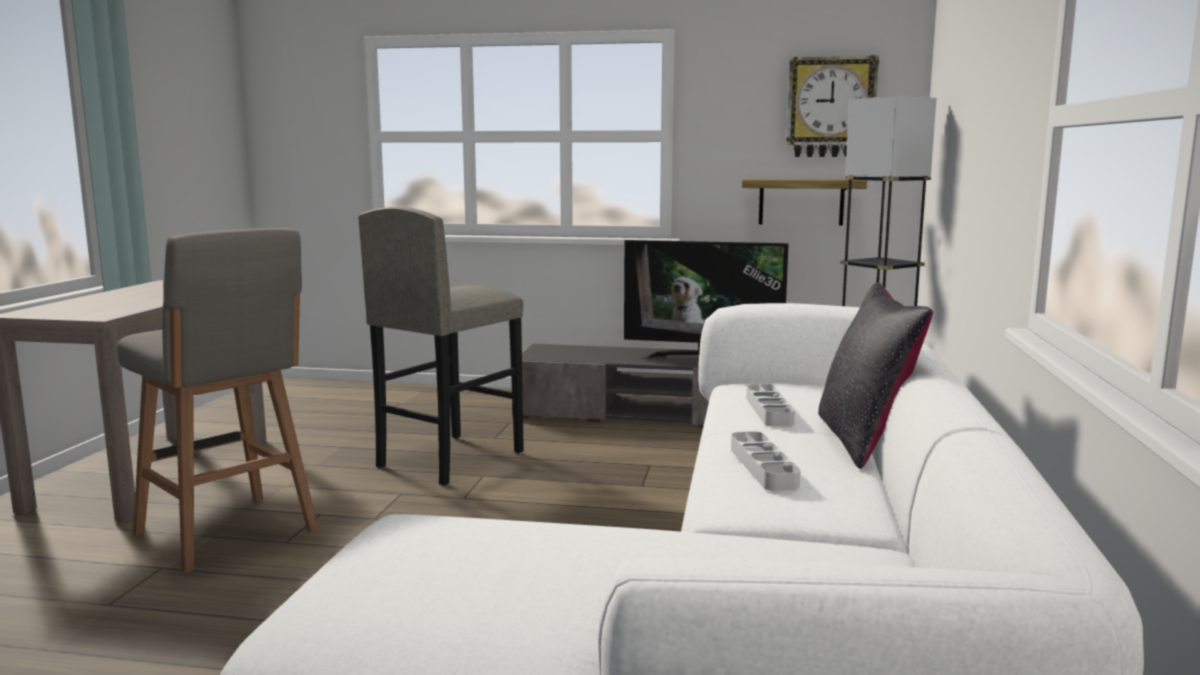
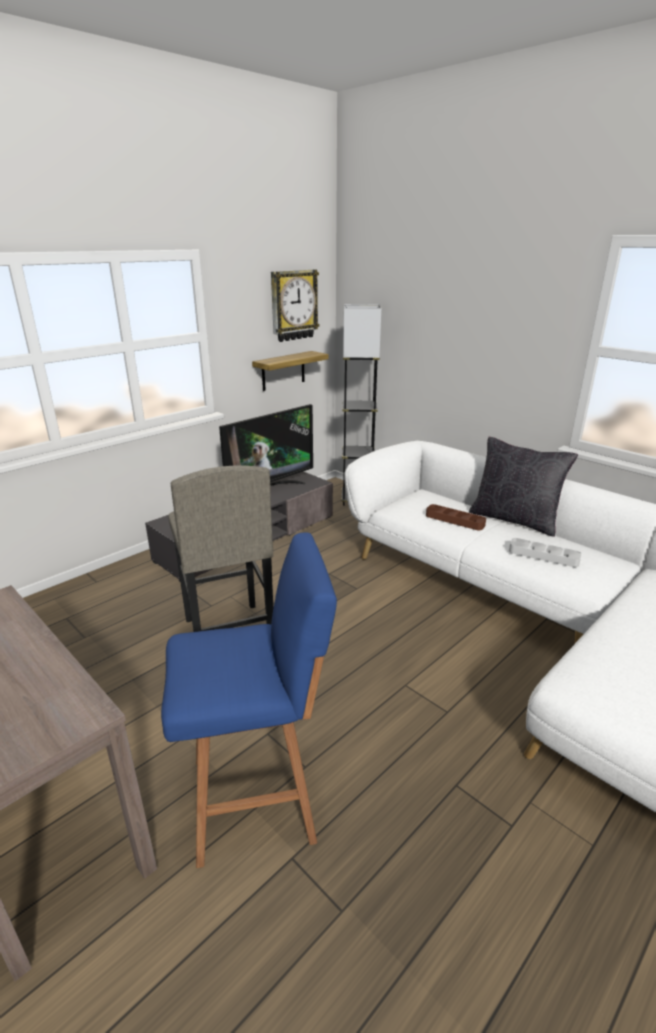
camera: 55 degrees left, 15 degrees up
(229, 534) = (258, 797): grey stool -> blue stool
(769, 410) = (455, 520): grey tray -> brown tray

